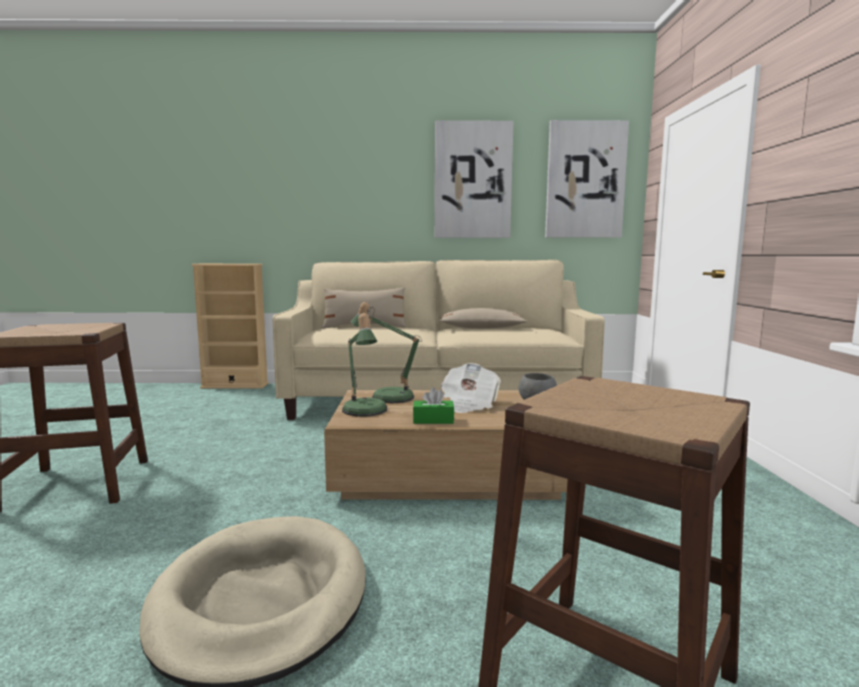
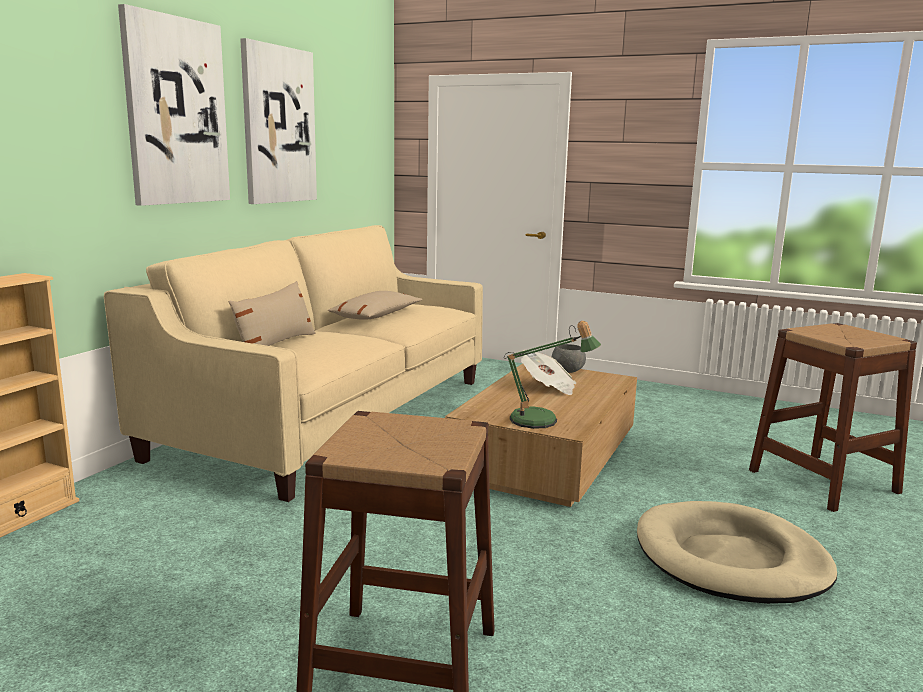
camera: 65 degrees left, 5 degrees up
(387, 396) = (491, 406): table lamp -> none
(433, 420) = (586, 405): green tissue box -> none
(585, 180) = (360, 130): picture -> picture (176, 112)

